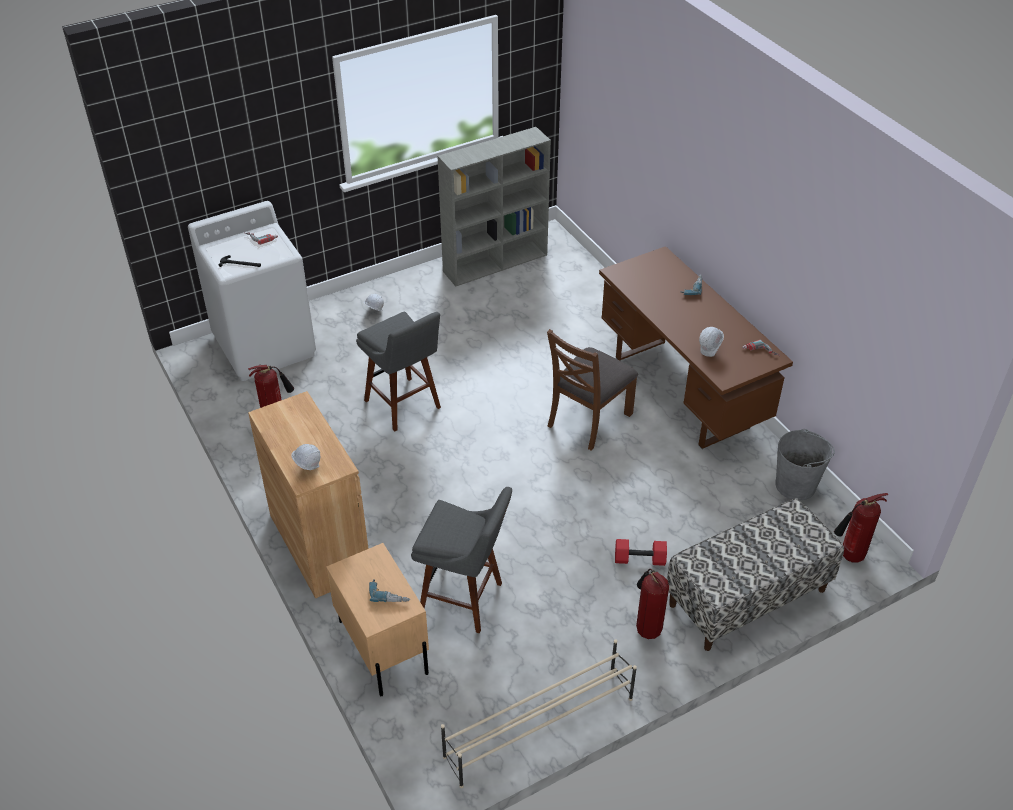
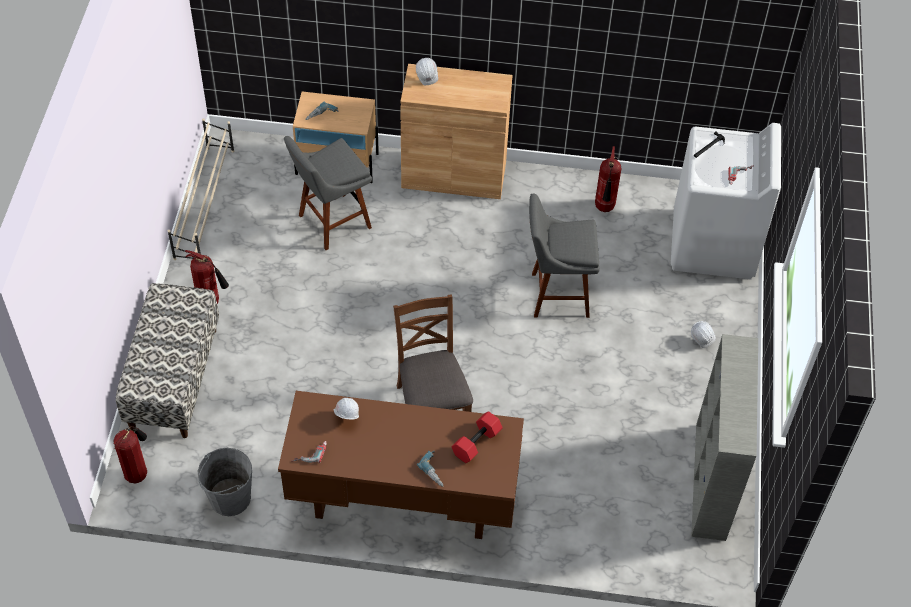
camera: 125 degrees right, 10 degrees up
(640, 558) = (267, 341): red dumbbell -> red dumbbell (477, 443)

